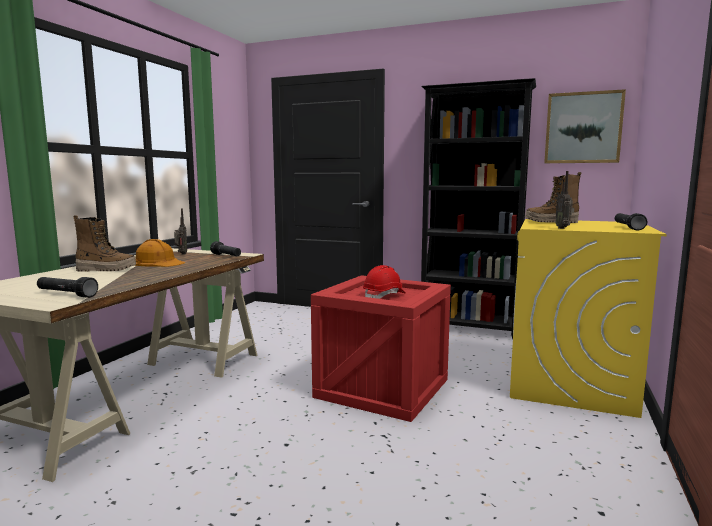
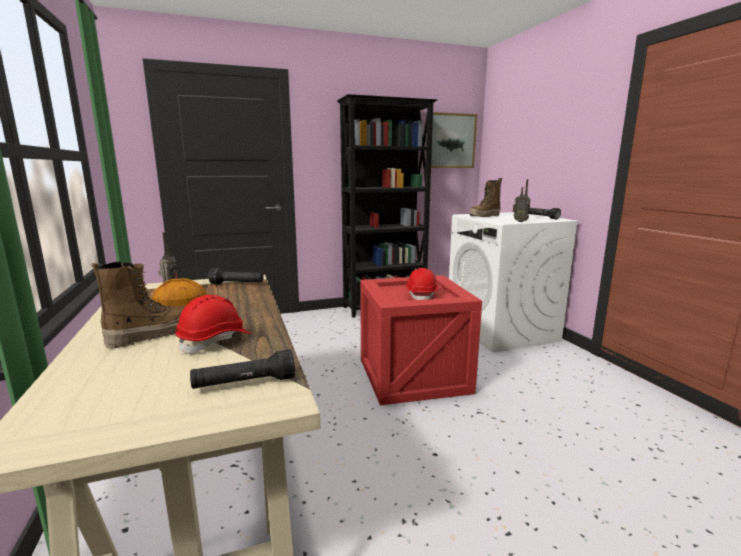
camera: 40 degrees left, 5 degrees up
(117, 277) = (215, 341): none -> red hard hat
(570, 383) = (501, 331): yellow washing machine -> white washing machine

